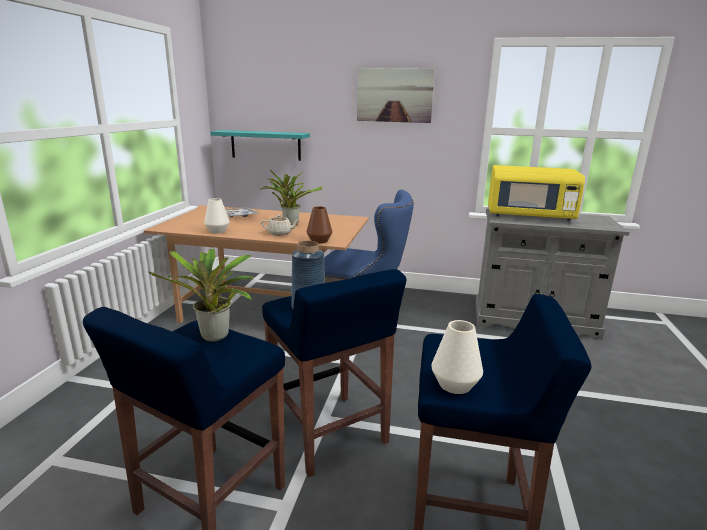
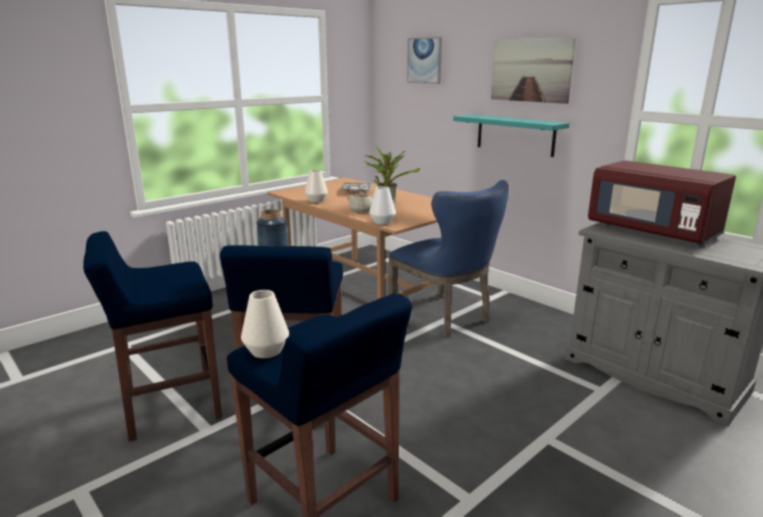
camera: 35 degrees right, 0 degrees up
(216, 338) = (180, 274): potted plant -> none
(265, 145) = (411, 122): turquoise shelf -> turquoise shelf (515, 135)
(278, 85) = (425, 60): none -> picture
(319, 241) = (382, 222): brown vase -> white vase
(529, 216) = (653, 232): yellow microwave -> red microwave

